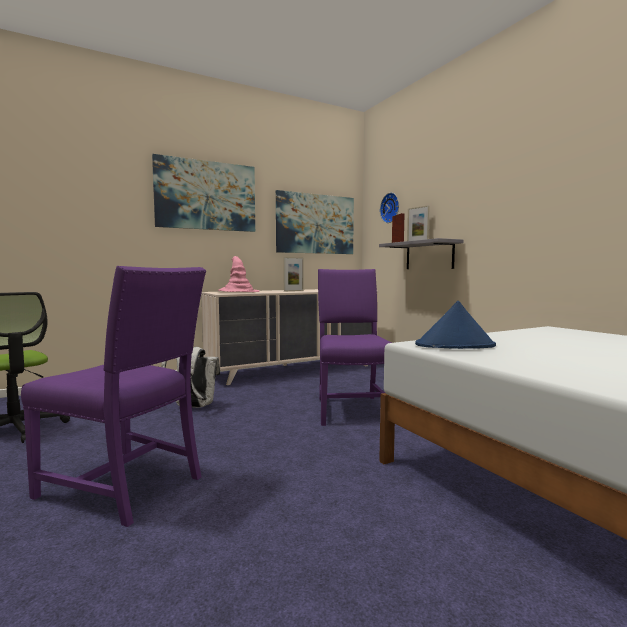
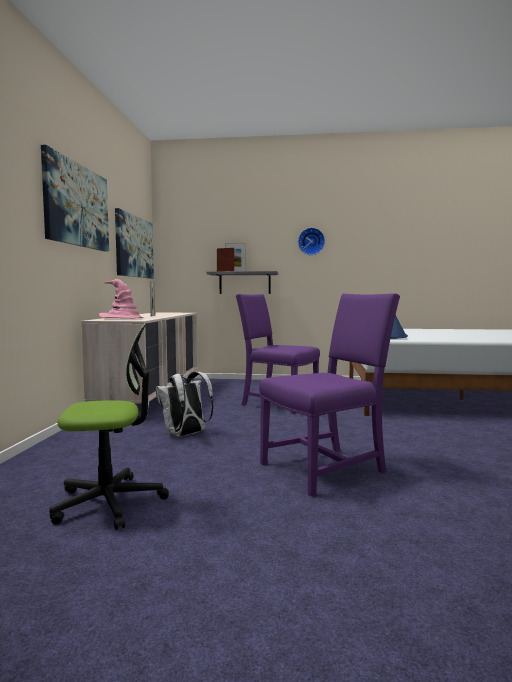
camera: 55 degrees left, 0 degrees up
(391, 208) = (196, 239): wall clock -> wall clock (311, 241)

